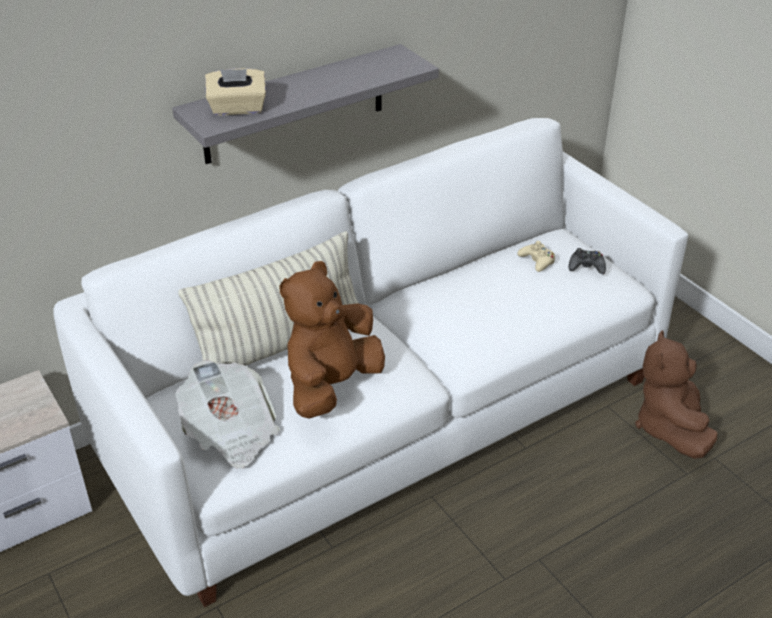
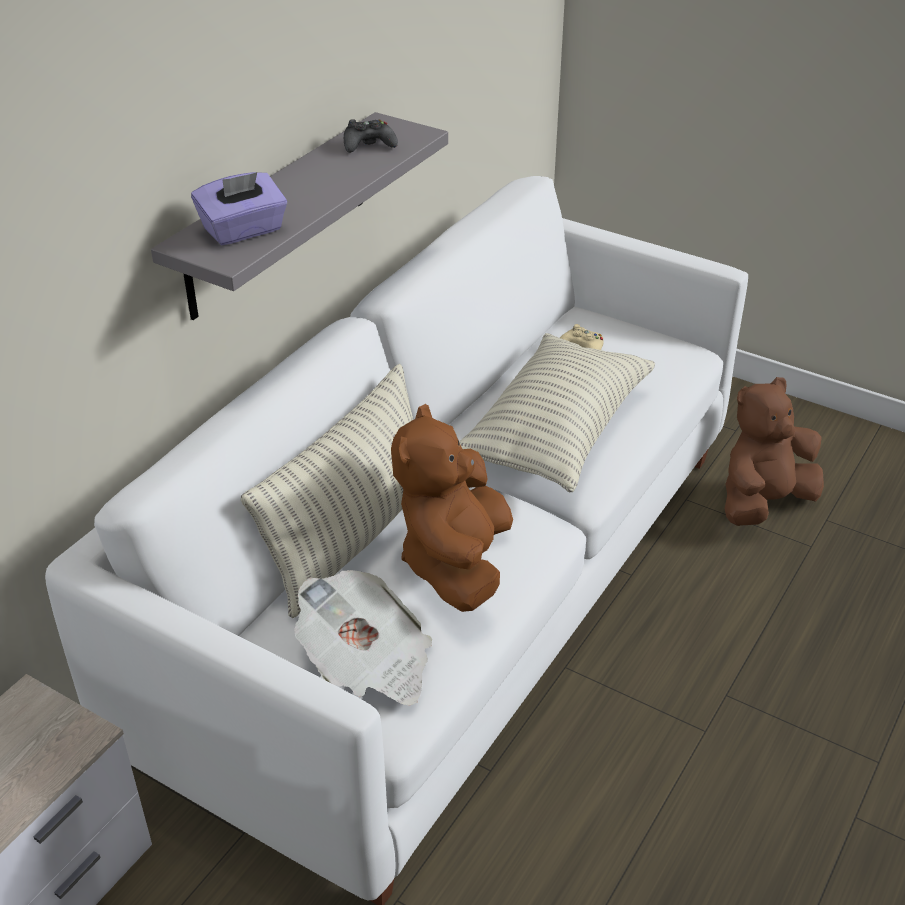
camera: 25 degrees left, 0 degrees up
(237, 109) = (243, 231): beige tissue box -> purple tissue box
(472, 316) = (556, 432): none -> pillow
(586, 266) = (638, 341): black game controller -> black game controller (368, 144)
(669, 427) = (763, 502): brown plush toy -> brown plush toy turned 75 degrees clockwise

